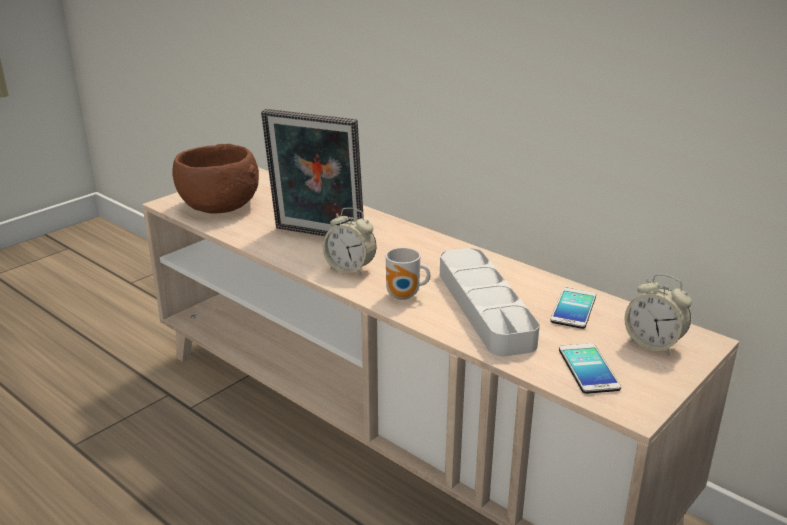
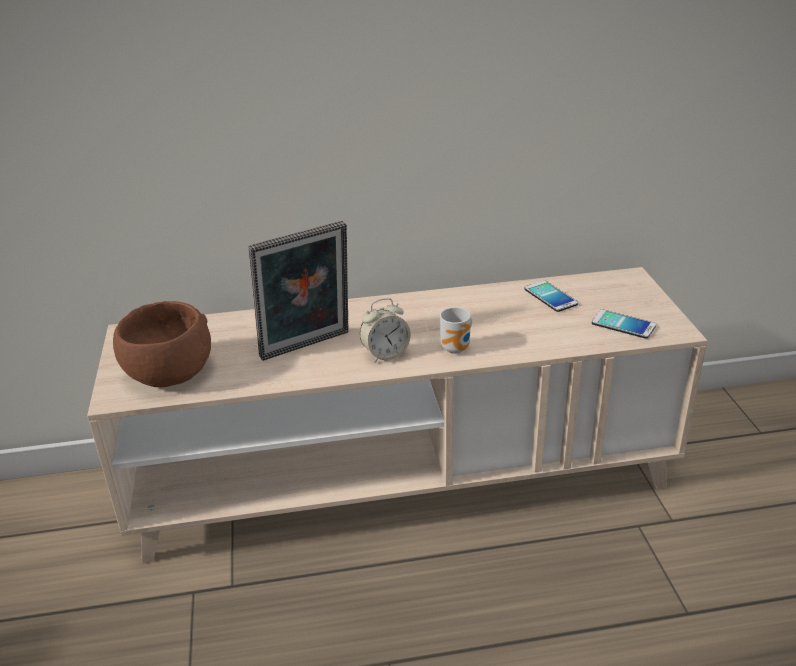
camera: 50 degrees left, 5 degrees up
(484, 307) = (511, 325): grey tray -> none
(653, 344) = (619, 292): alarm clock -> none

